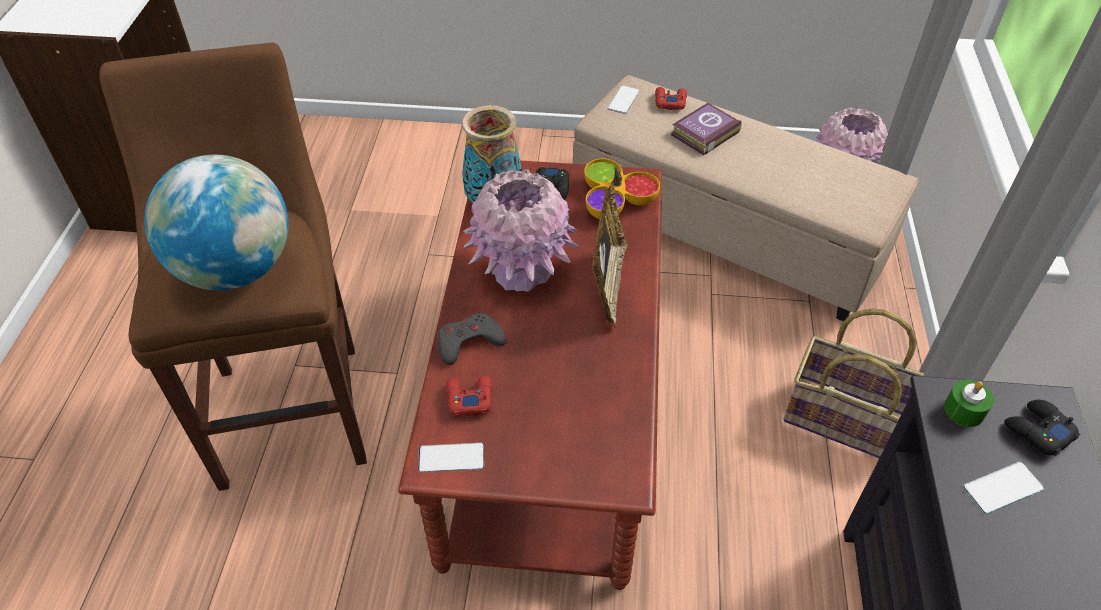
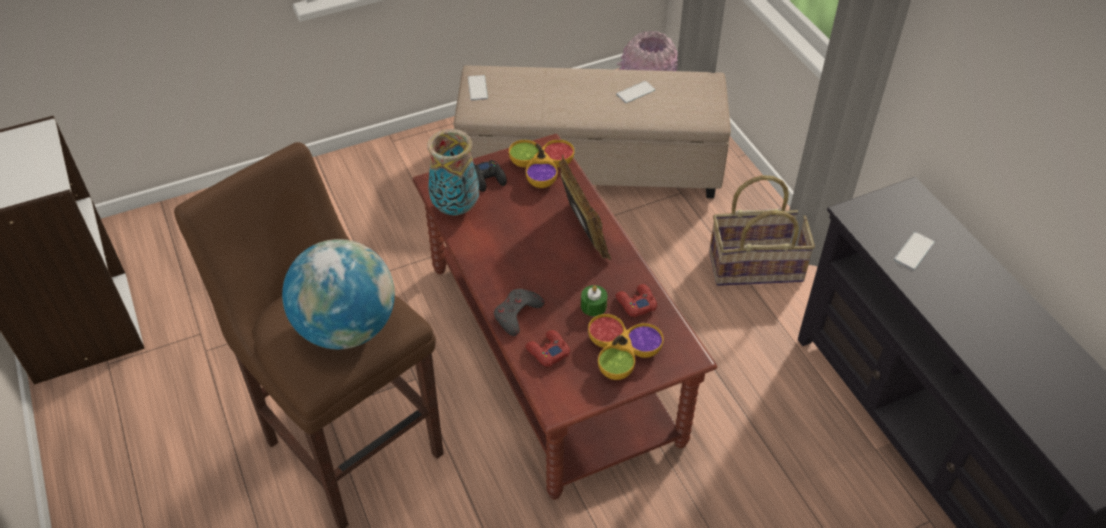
camera: 30 degrees left, 0 degrees up
(451, 458) = (566, 394): phone -> phone (635, 92)
(521, 270) = (514, 248): pink vase -> none
(549, 440) = (621, 353): none -> bowl
(669, 102) = (514, 77): red game controller -> red game controller (635, 303)
(703, 133) = (556, 93): book -> none
(964, 410) = (868, 215): green candle -> green candle (593, 306)
(1037, 431) = (912, 210): black game controller -> none

